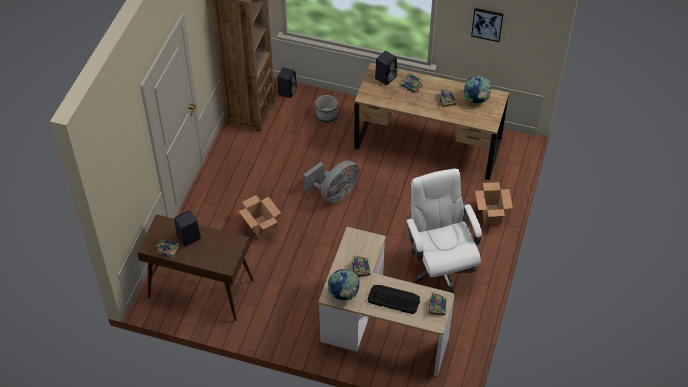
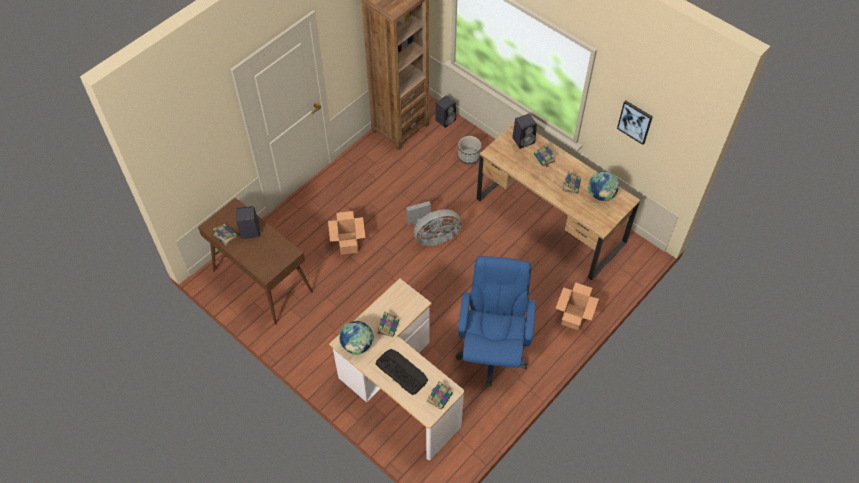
camera: 25 degrees right, 5 degrees up
(439, 268) = (492, 351): white office chair -> blue office chair

